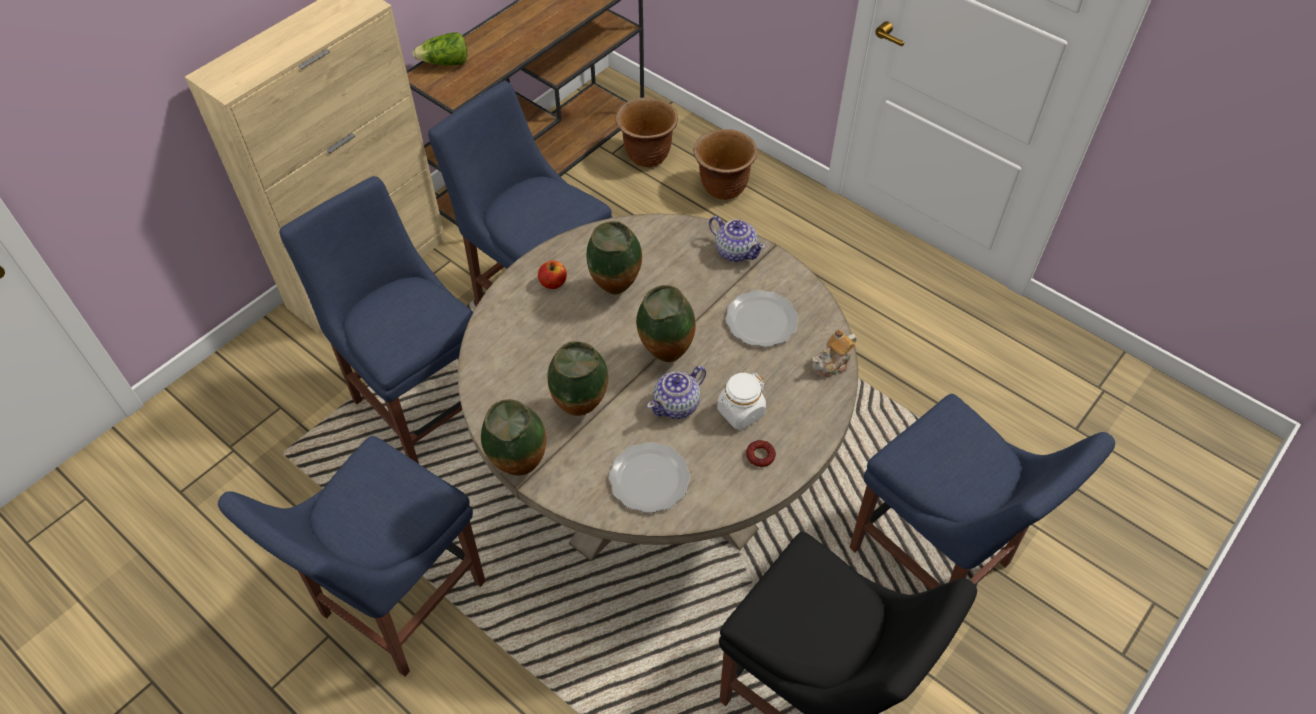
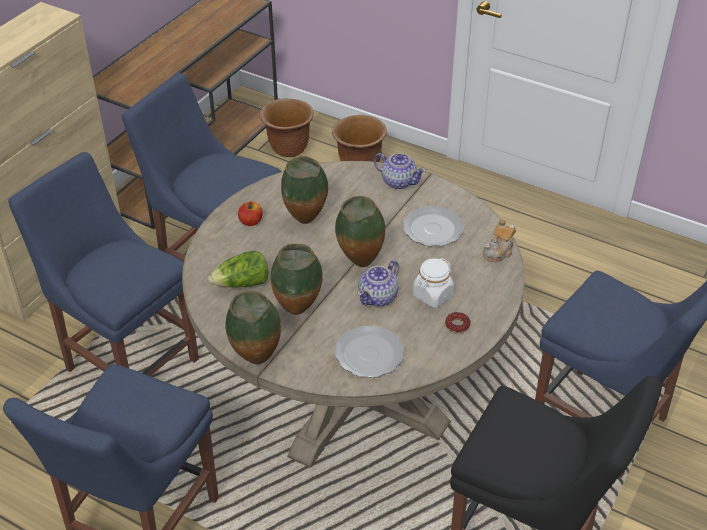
camera: 10 degrees left, 10 degrees down
(445, 63) = (117, 73): lettuce -> lettuce (242, 284)

